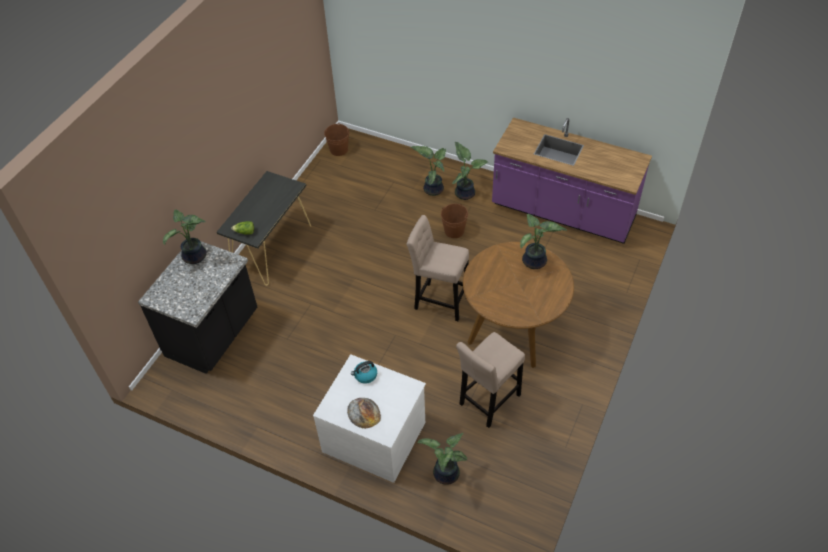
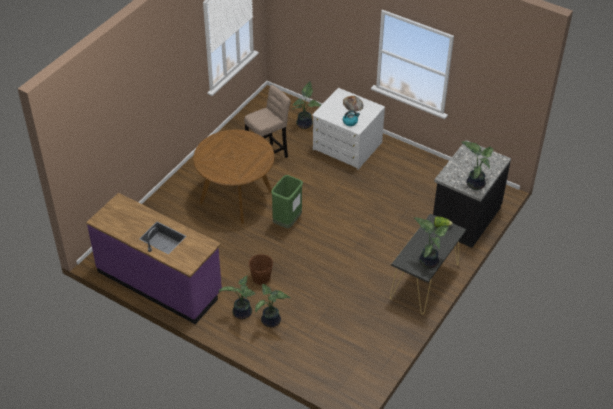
camera: 175 degrees left, 5 degrees down
(339, 149) = (360, 381): brown bucket -> none
(439, 301) = (287, 222): beige stool -> green trash can
(534, 263) = (216, 167): potted plant -> potted plant (428, 261)

